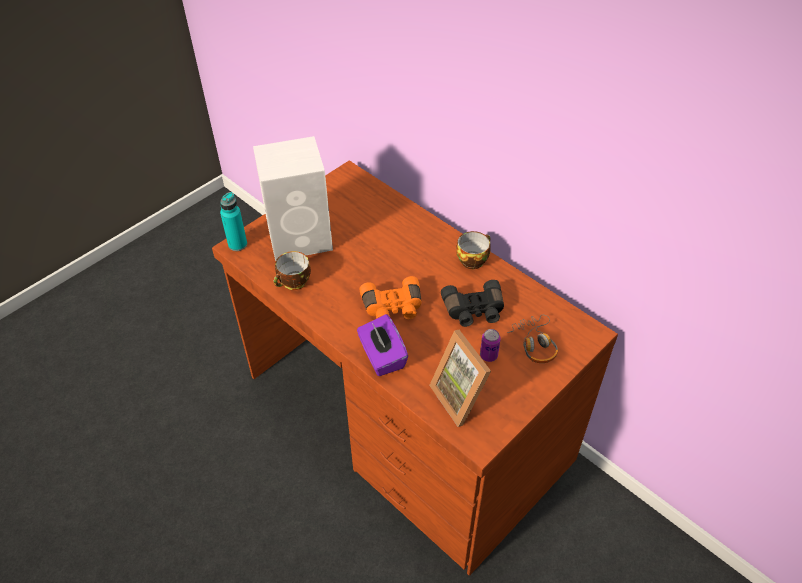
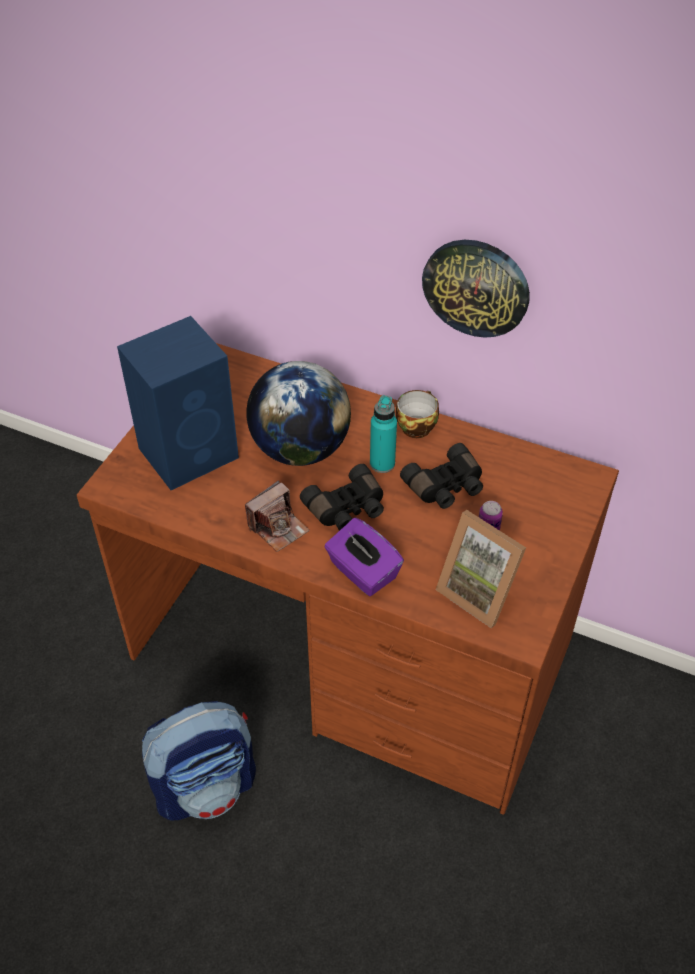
camera: 20 degrees left, 0 degrees up
(237, 244) = (110, 482): turquoise bottle -> turquoise bottle (382, 463)
(265, 483) = (206, 786): none -> backpack
(294, 283) = (208, 511): cup -> none
(301, 237) = (190, 452): white speaker -> blue speaker
(337, 307) = (278, 528): none -> camera
(379, 255) = (300, 449): none -> globe
(392, 308) = (347, 509): orange binoculars -> black binoculars
(528, 160) = (476, 287): none -> wall clock
(535, 343) = (533, 506): headphones -> none

